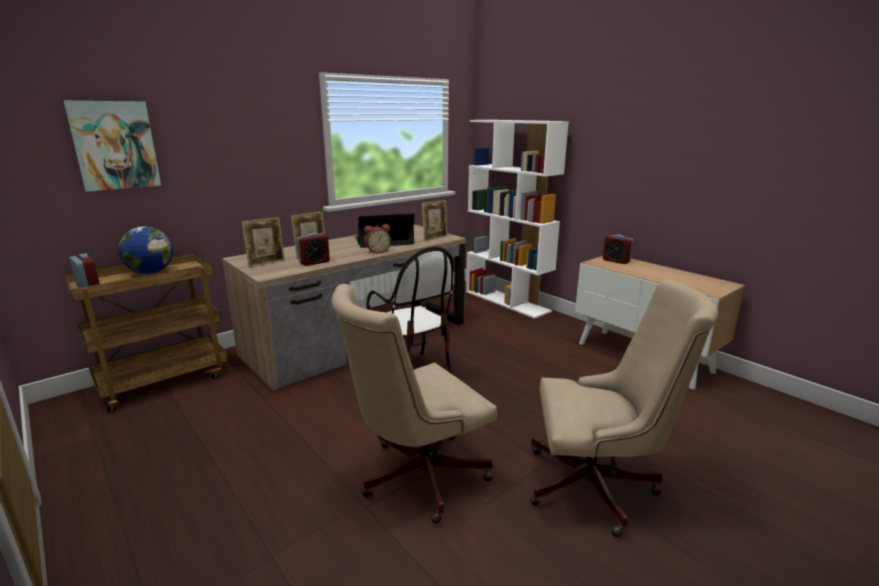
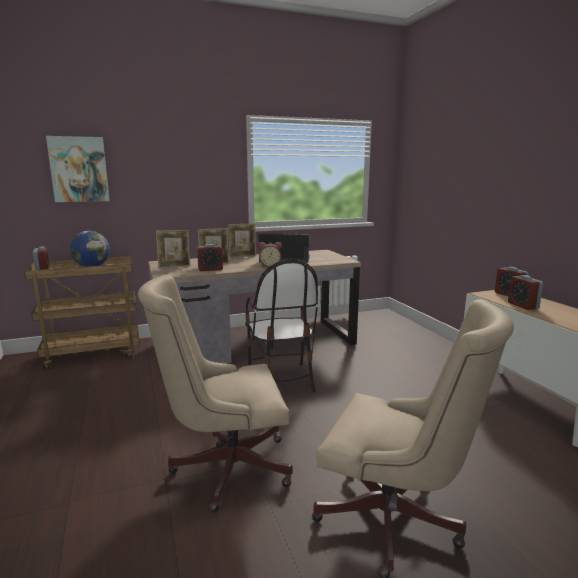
camera: 20 degrees right, 5 degrees down
(435, 238) = (331, 260): picture frame -> picture frame (242, 257)
(507, 301) = (413, 330): white bookcase -> none
(635, 271) = (522, 306): none -> alarm clock

